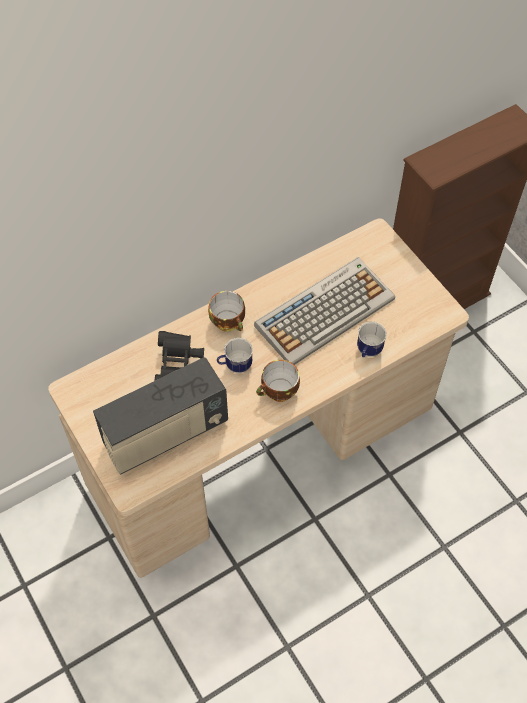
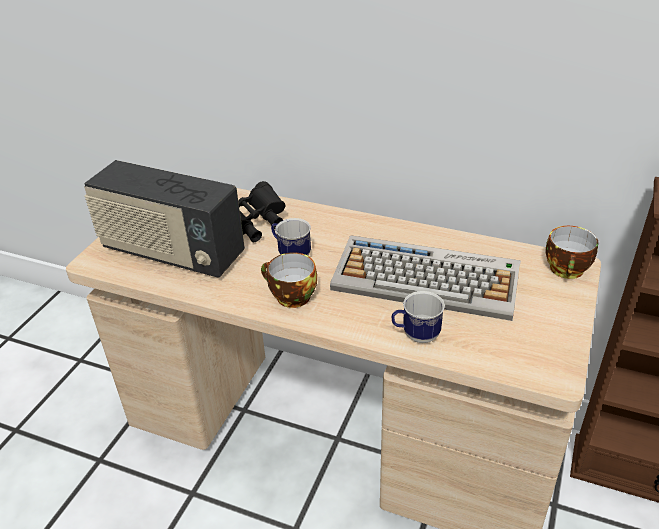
camera: 55 degrees right, 20 degrees down
(229, 322) = (337, 228): cup -> cup (568, 270)

